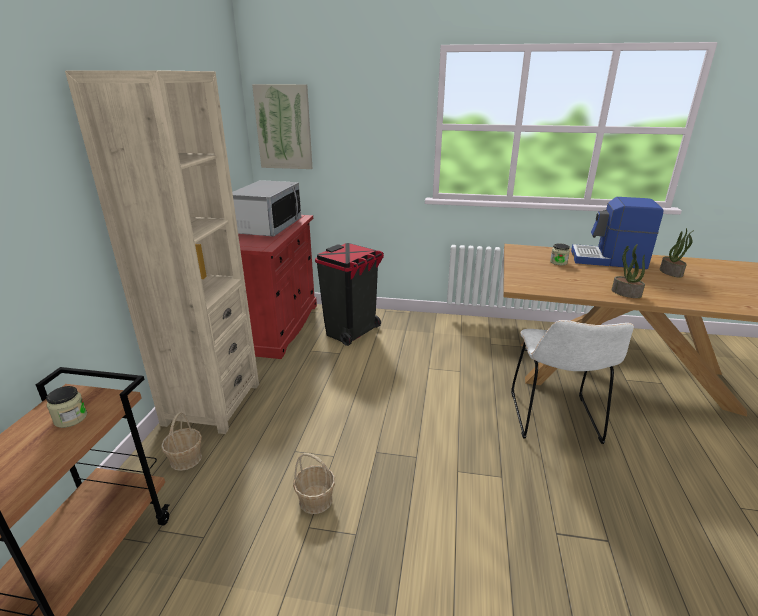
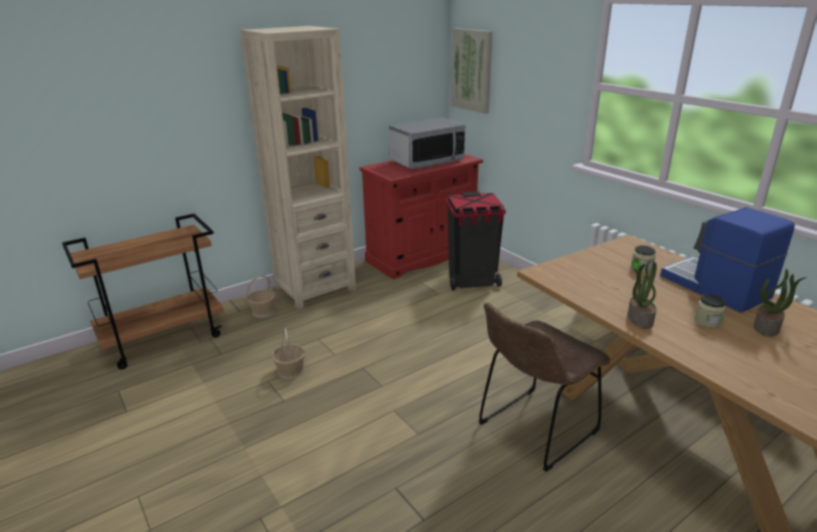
camera: 45 degrees right, 0 degrees up
(71, 418) = (171, 240): jar -> jar (707, 322)
(555, 420) = (534, 430): white chair -> brown chair

